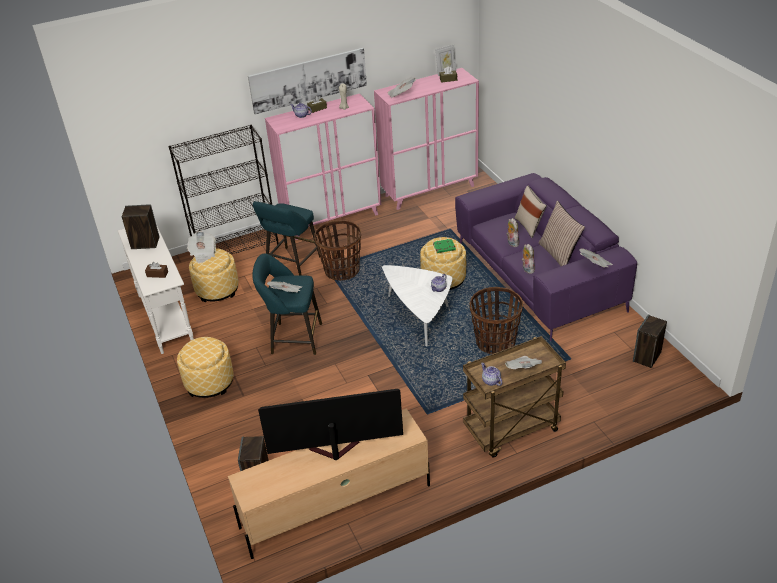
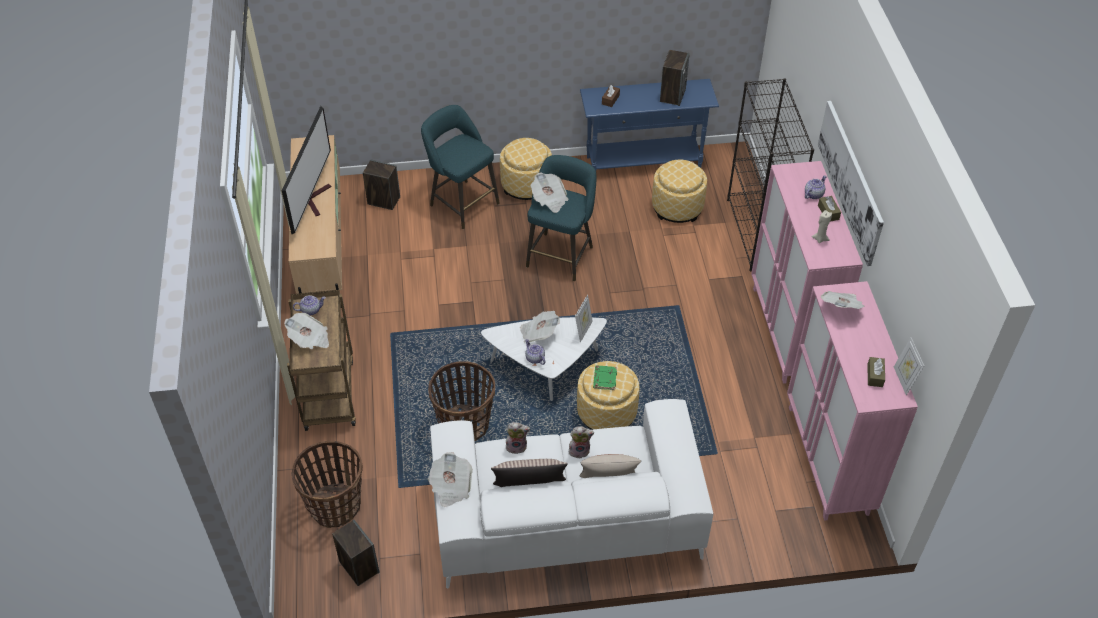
camera: 105 degrees right, 10 degrees up
(166, 318) = (644, 164): white console table -> blue console table
(203, 254) = (691, 167): newspaper -> newspaper (538, 333)
(291, 265) = (699, 275): turquoise stool -> turquoise stool (462, 203)
(341, 271) = (667, 318): basket -> basket (335, 506)
(399, 273) = (583, 330): none -> picture frame
(538, 276) = (566, 516): purple sofa -> white sofa

